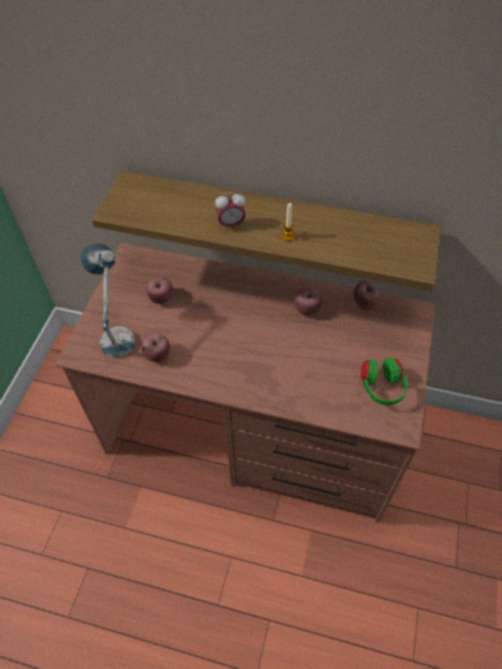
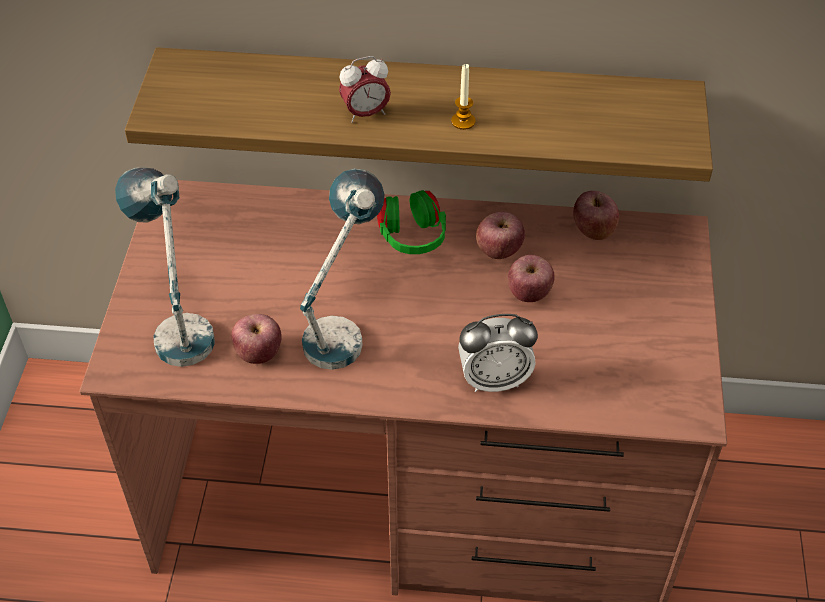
camera: 10 degrees left, 5 degrees down
(161, 298) = (246, 261): apple -> apple (529, 293)
(208, 345) = (343, 326): none -> table lamp
(288, 389) = (494, 379): none -> alarm clock
(381, 388) = (647, 357): green headphones -> green headphones (411, 238)

